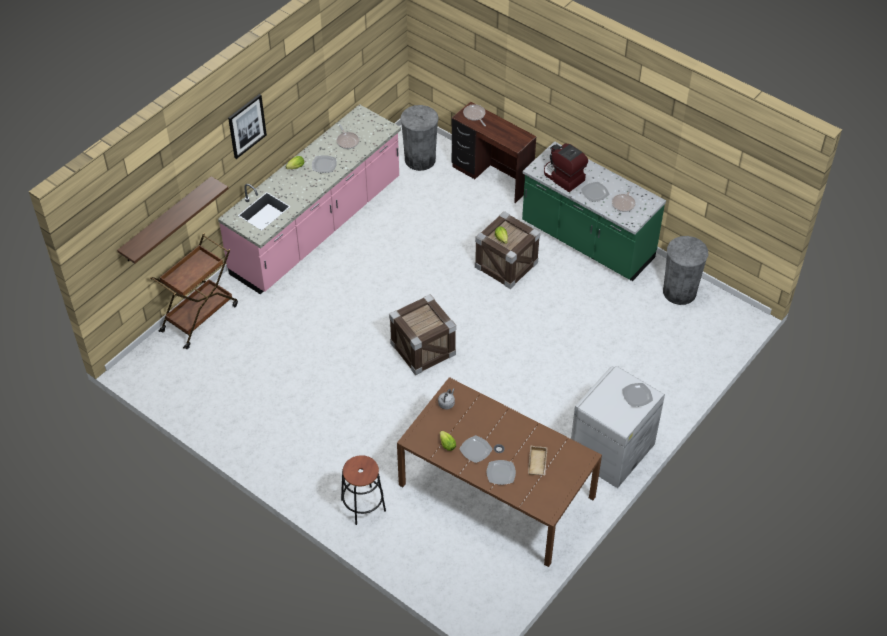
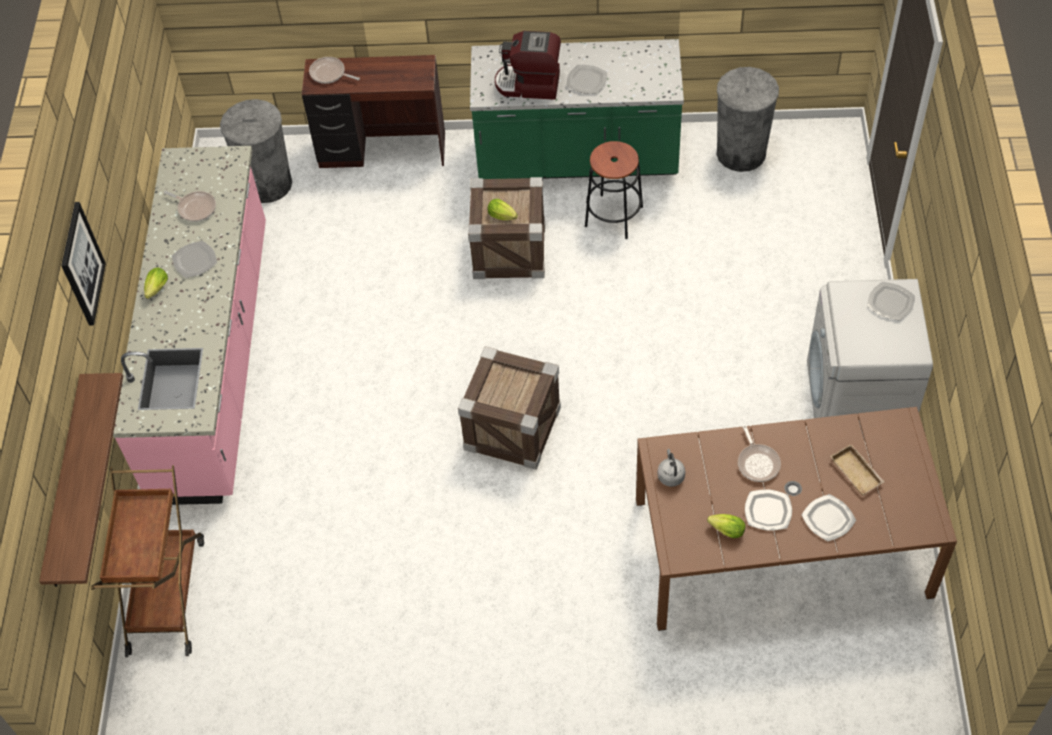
camera: 35 degrees left, 5 degrees up
(363, 505) = (640, 692): black stool -> black stool (613, 216)
(624, 203) = (634, 73): frying pan -> frying pan (757, 462)

